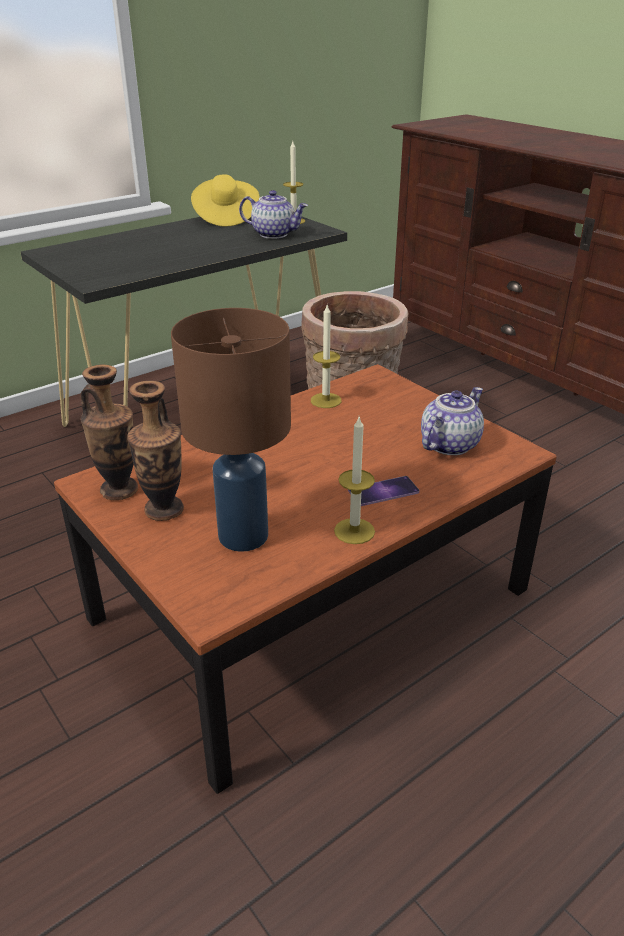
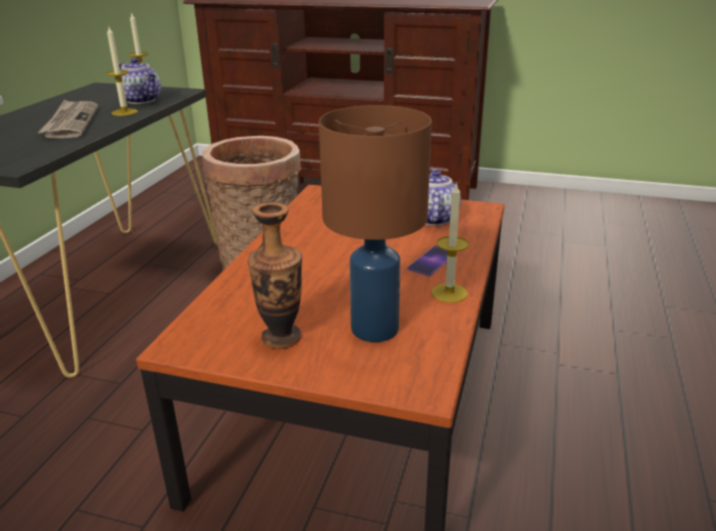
camera: 35 degrees left, 5 degrees down
(119, 490) = (217, 339): vase -> none
(188, 246) = (71, 122): none -> newspaper
(225, 218) = (72, 97): yellow hat -> none
(274, 234) = (142, 100): teapot -> teapot turned 60 degrees clockwise
(326, 400) = (304, 218): candle -> candle (124, 112)

